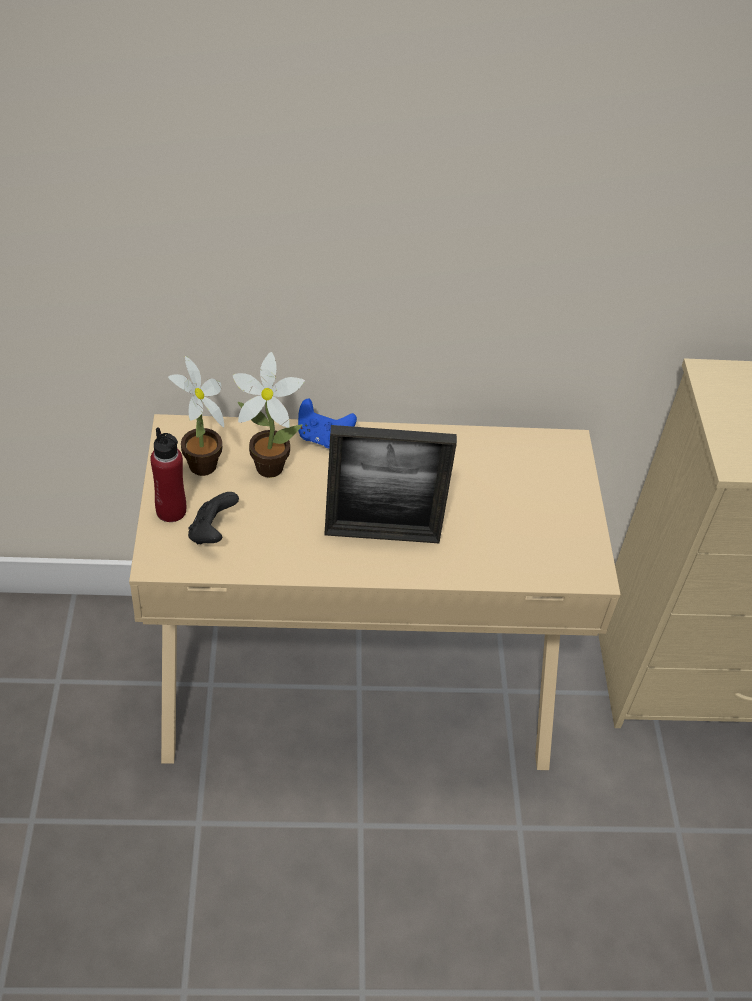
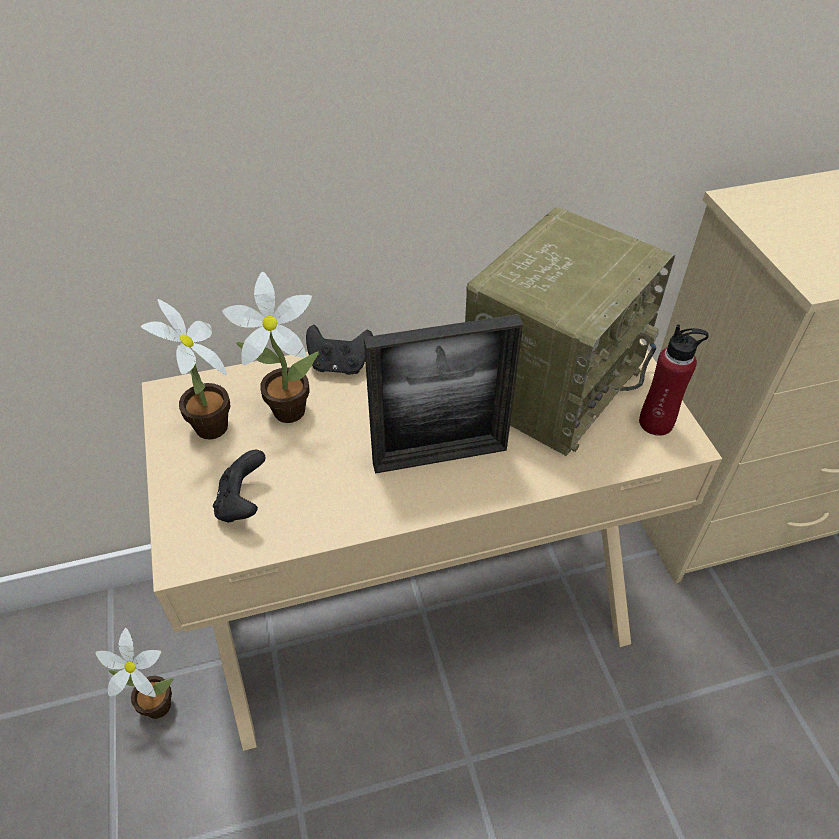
camera: 10 degrees left, 0 degrees up
(93, 703) = (154, 703): none -> potted plant
(171, 511) = (187, 489): red bottle -> red bottle (656, 423)
(323, 438) = (339, 365): blue game controller -> black game controller
(502, 495) = (552, 381): none -> radio

